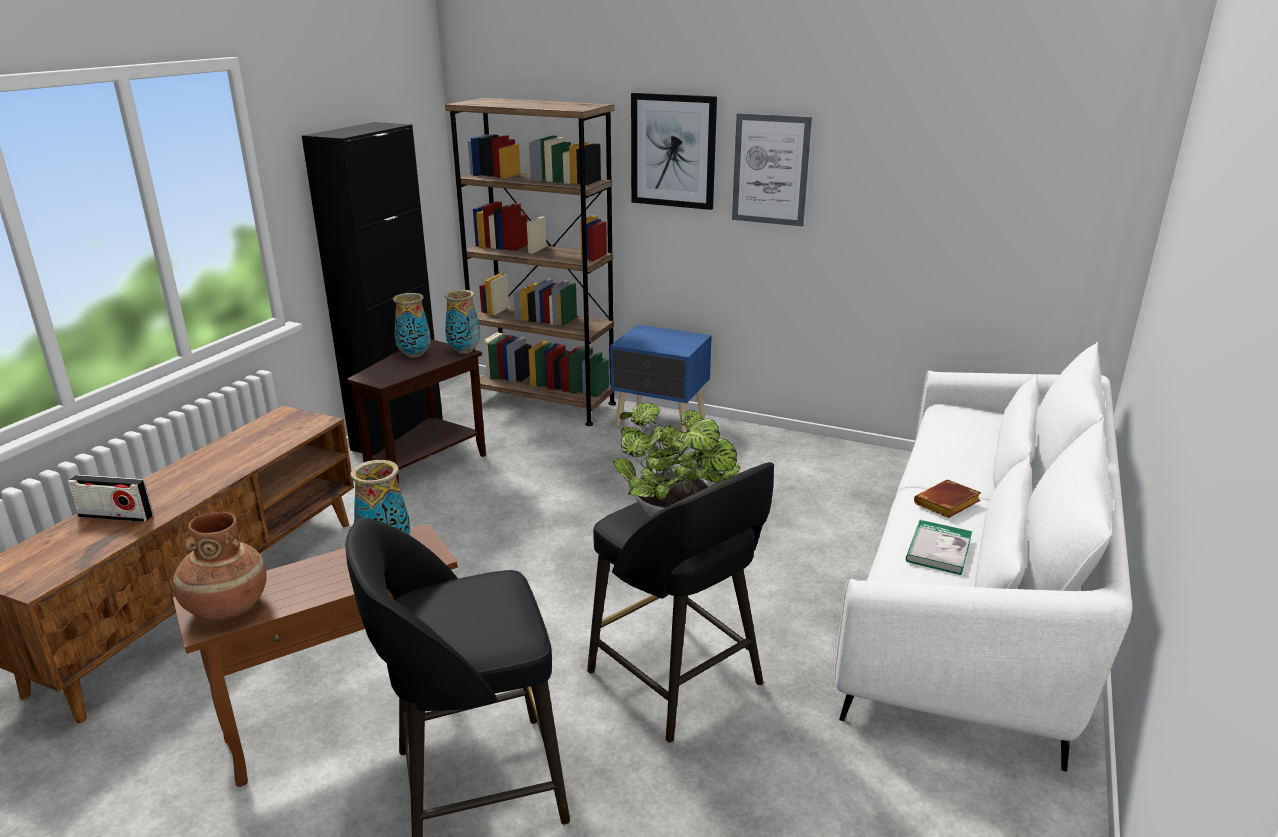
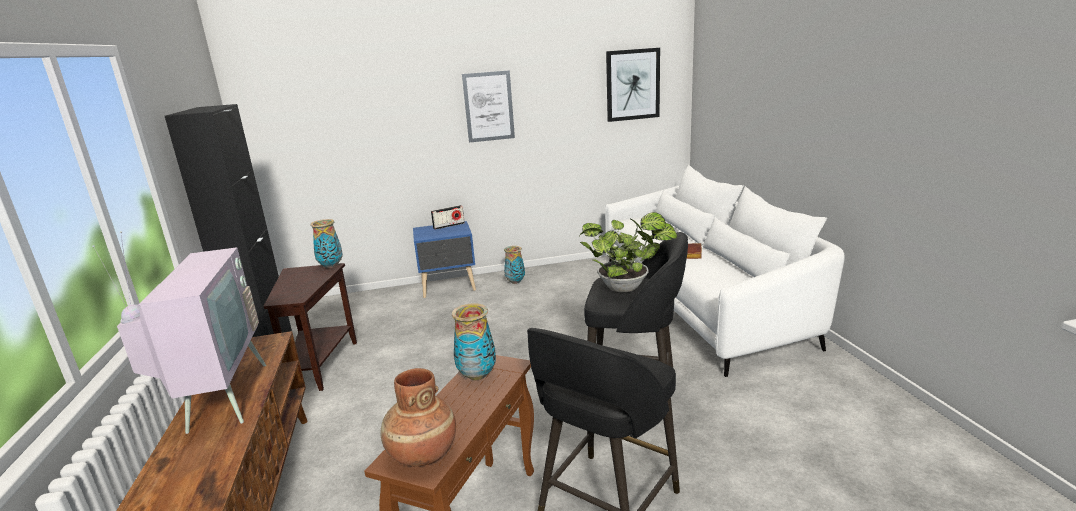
camera: 35 degrees left, 5 degrees down
(116, 516) = (187, 460): radio -> radio (449, 225)
(206, 465) = (218, 397): none -> television
(414, 355) = (295, 278): vase -> vase (515, 282)
(544, 403) = (357, 302): brown bookcase -> none
(673, 151) = (421, 104): picture -> picture (632, 84)
(938, 550) = (716, 271): book -> none

